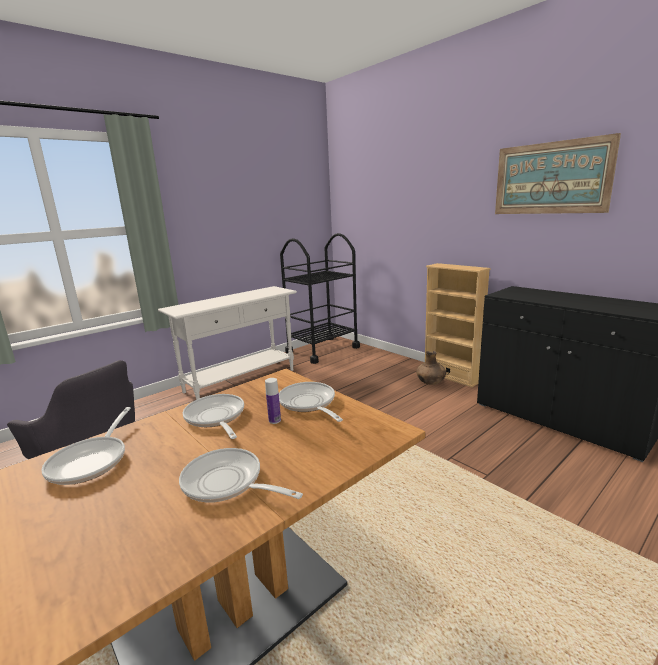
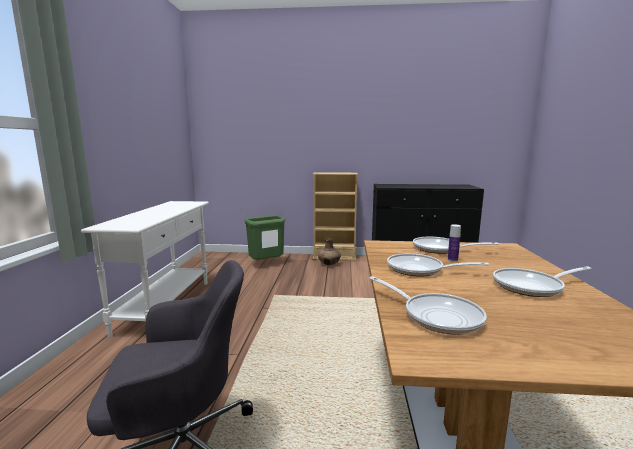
camera: 45 degrees left, 5 degrees down
(322, 350) = (207, 263): black cart -> none
(367, 365) = (266, 265): none -> green trash can
(551, 178) = (393, 113): picture -> none

